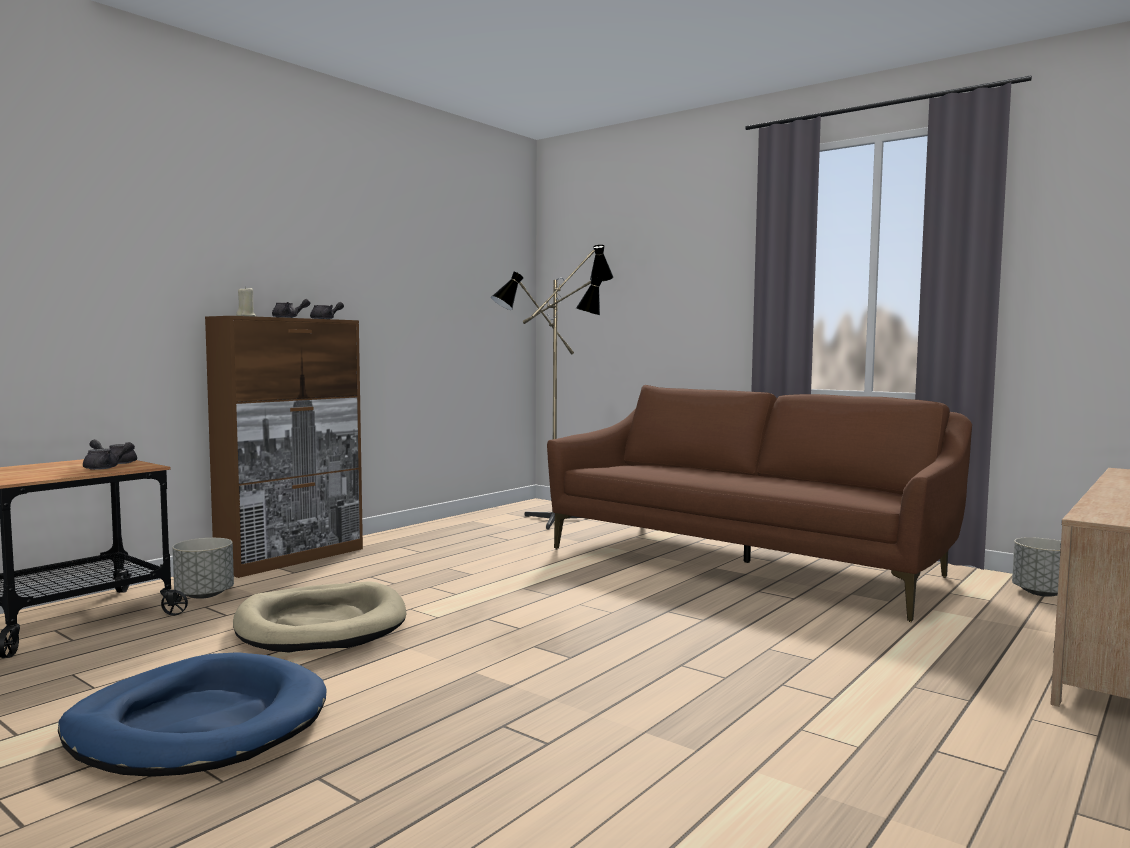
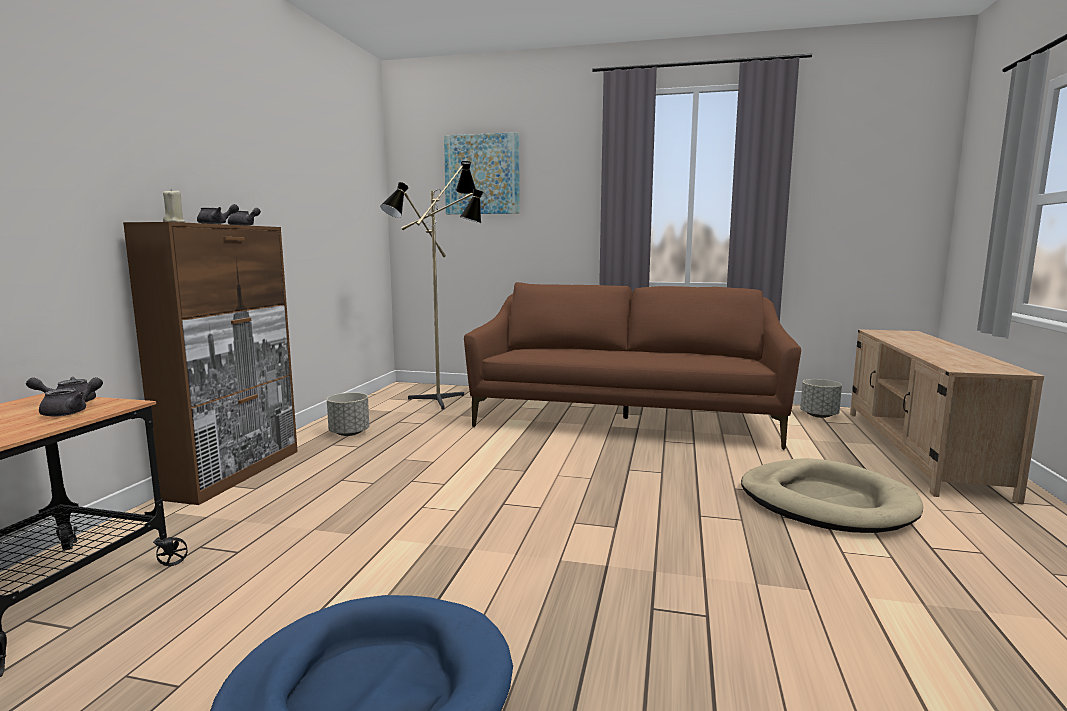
camera: 25 degrees left, 5 degrees up
(205, 595) = (182, 532): grey planter -> grey planter (349, 433)
(321, 625) = (357, 542): beige dog bed -> beige dog bed (825, 502)
(629, 259) = (482, 174): none -> picture

